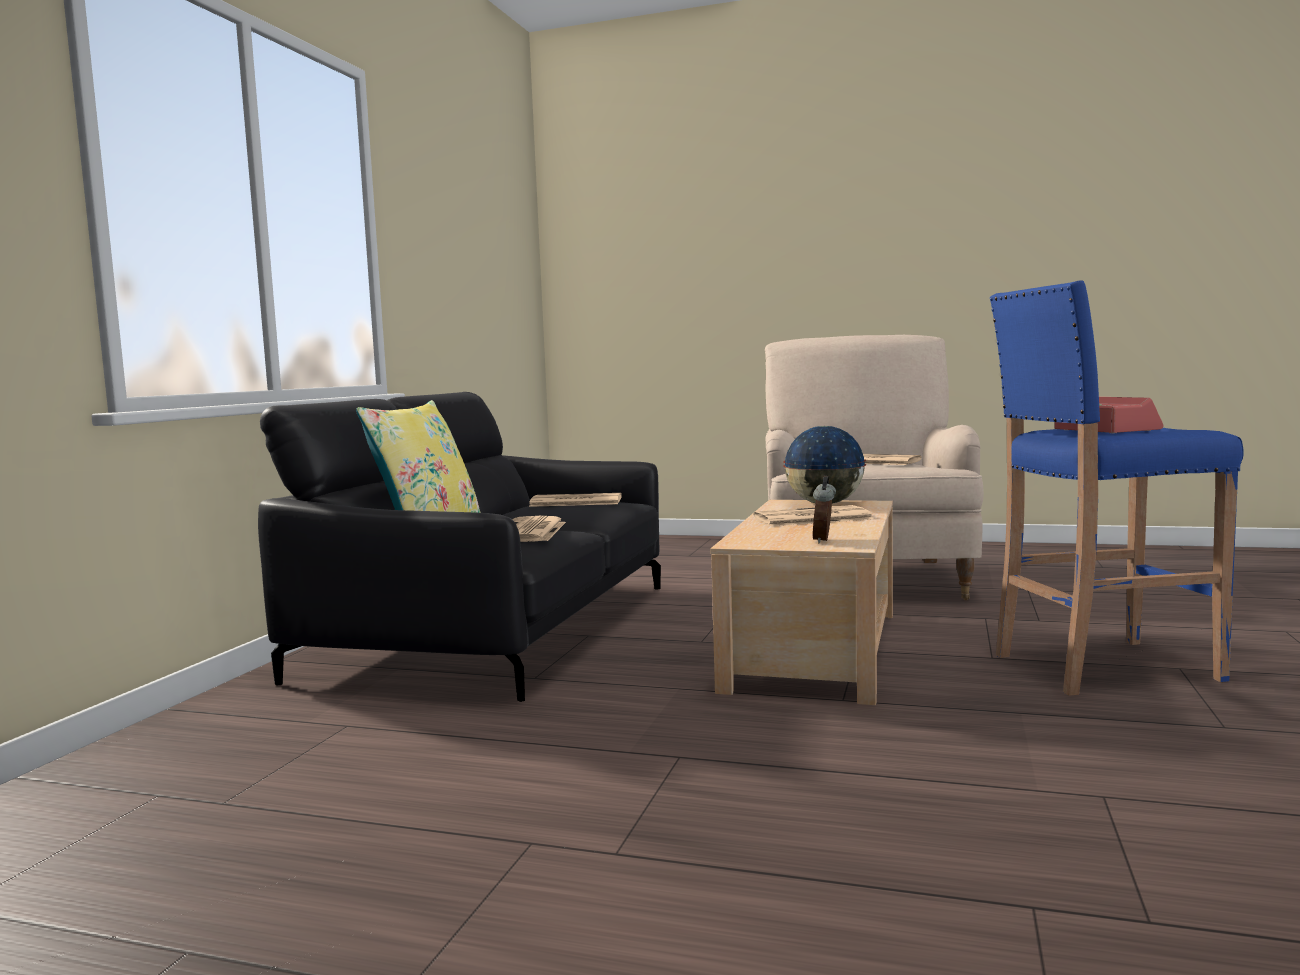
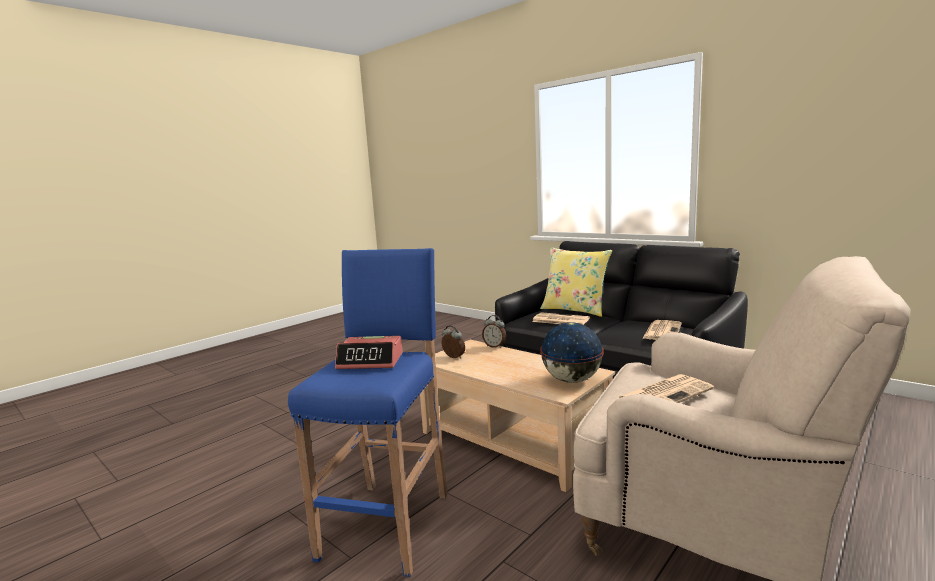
camera: 115 degrees right, 5 degrees up
(736, 534) = (495, 346): none -> alarm clock
(811, 518) = (517, 366): newspaper -> none

